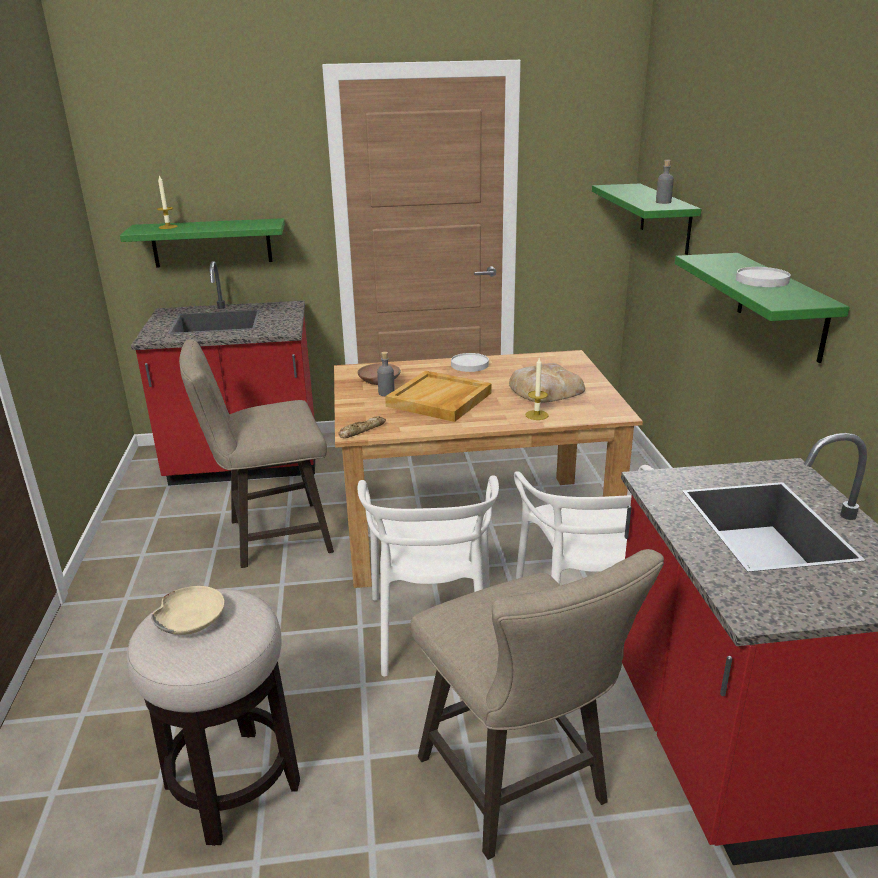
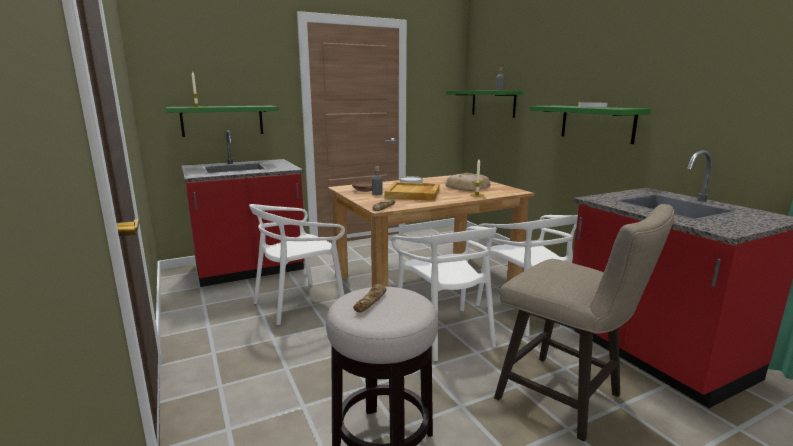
camera: 20 degrees left, 10 degrees down
(192, 619) = (371, 301): beige bowl -> bread
(271, 537) = (299, 303): beige stool -> white chair

